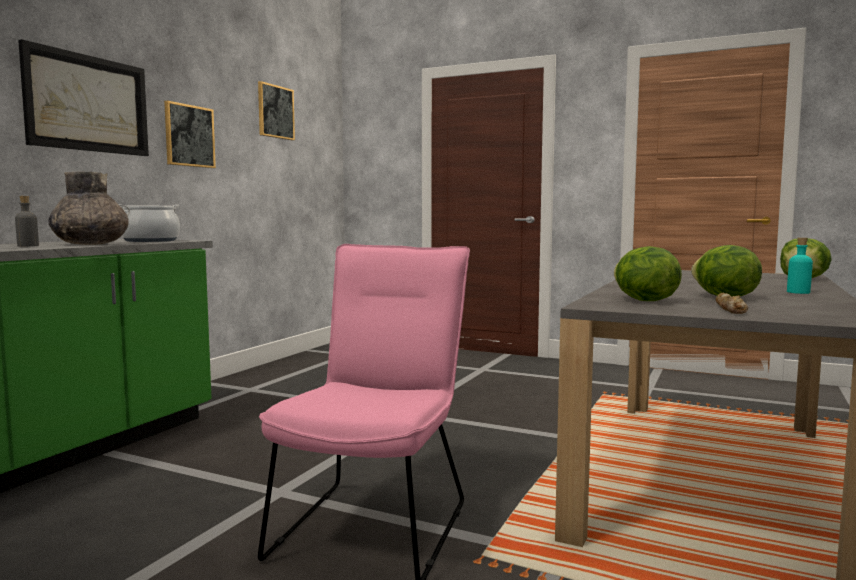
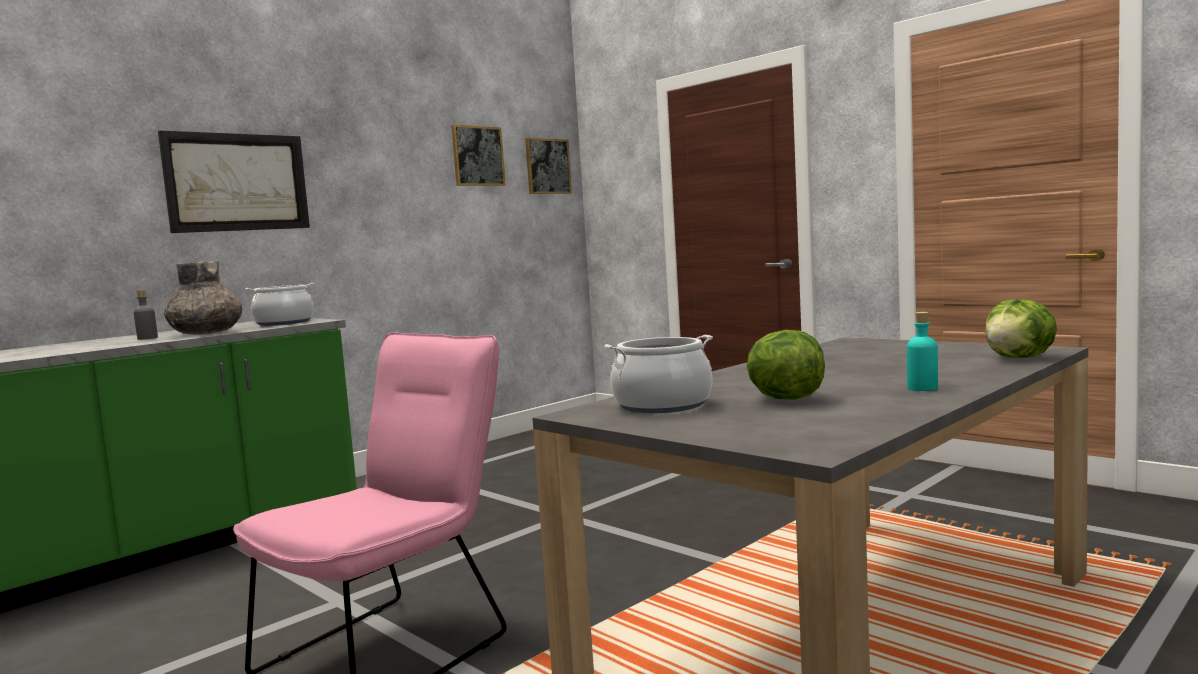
camera: 20 degrees right, 0 degrees up
(189, 136) = (362, 199): picture -> picture (547, 166)
(644, 301) = (662, 405): lettuce -> cooking pot
(729, 309) = (723, 422): bread -> none

